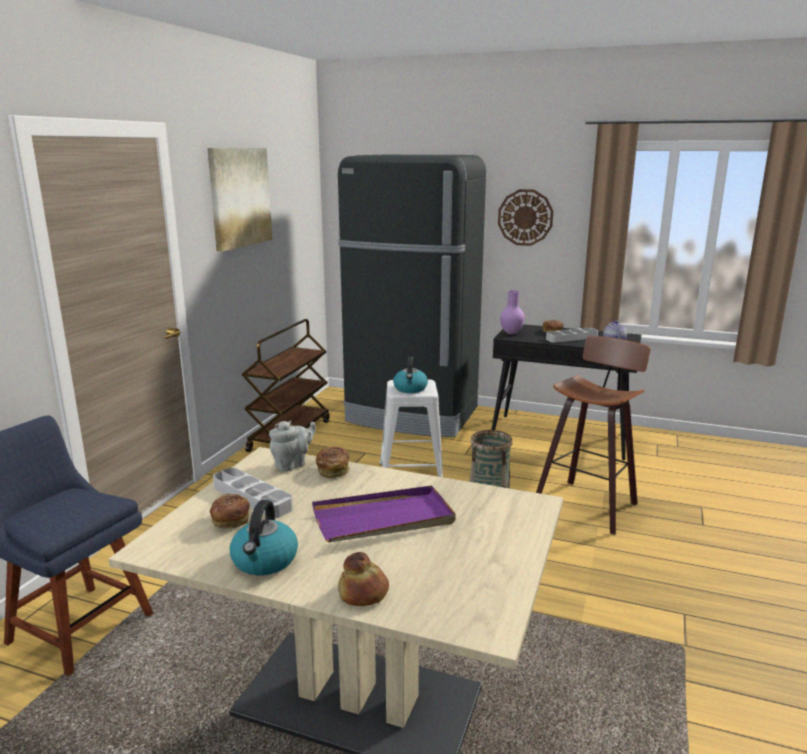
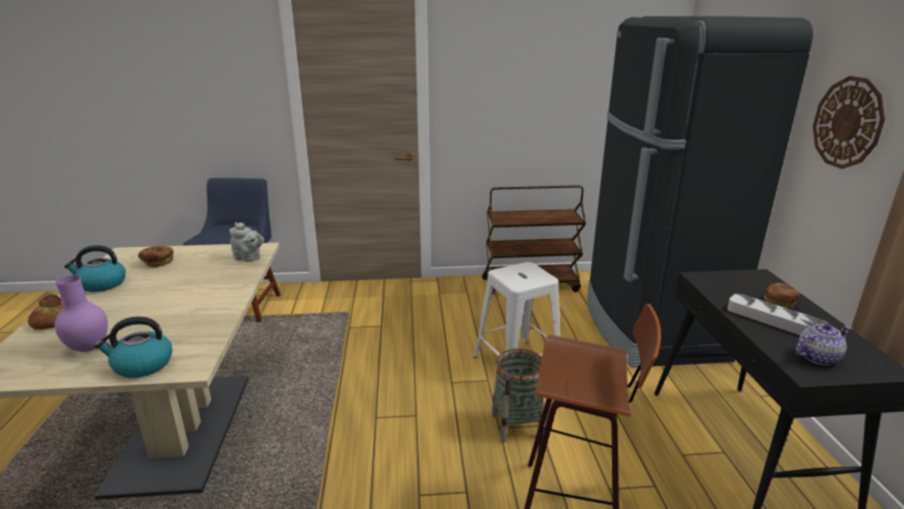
camera: 65 degrees right, 5 degrees up
(239, 197) = (523, 55): picture -> none
(252, 497) = (192, 260): grey tray -> none
(333, 470) = (242, 273): bread -> none
(384, 519) = (159, 307): purple tray -> none
(410, 389) = (516, 275): kettle -> kettle (142, 365)
(511, 333) = (719, 278): purple vase -> purple vase (88, 348)

